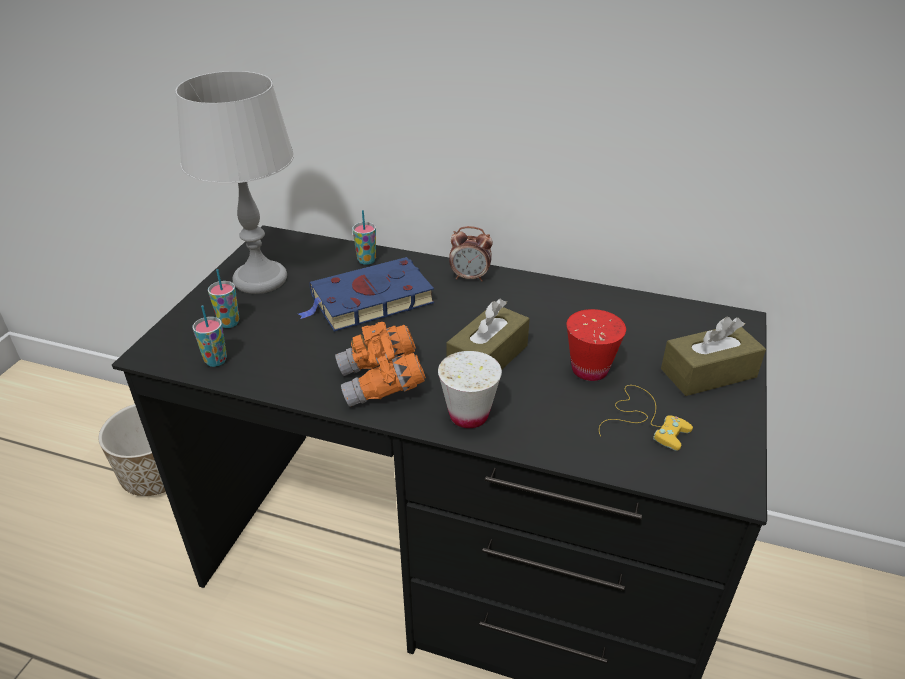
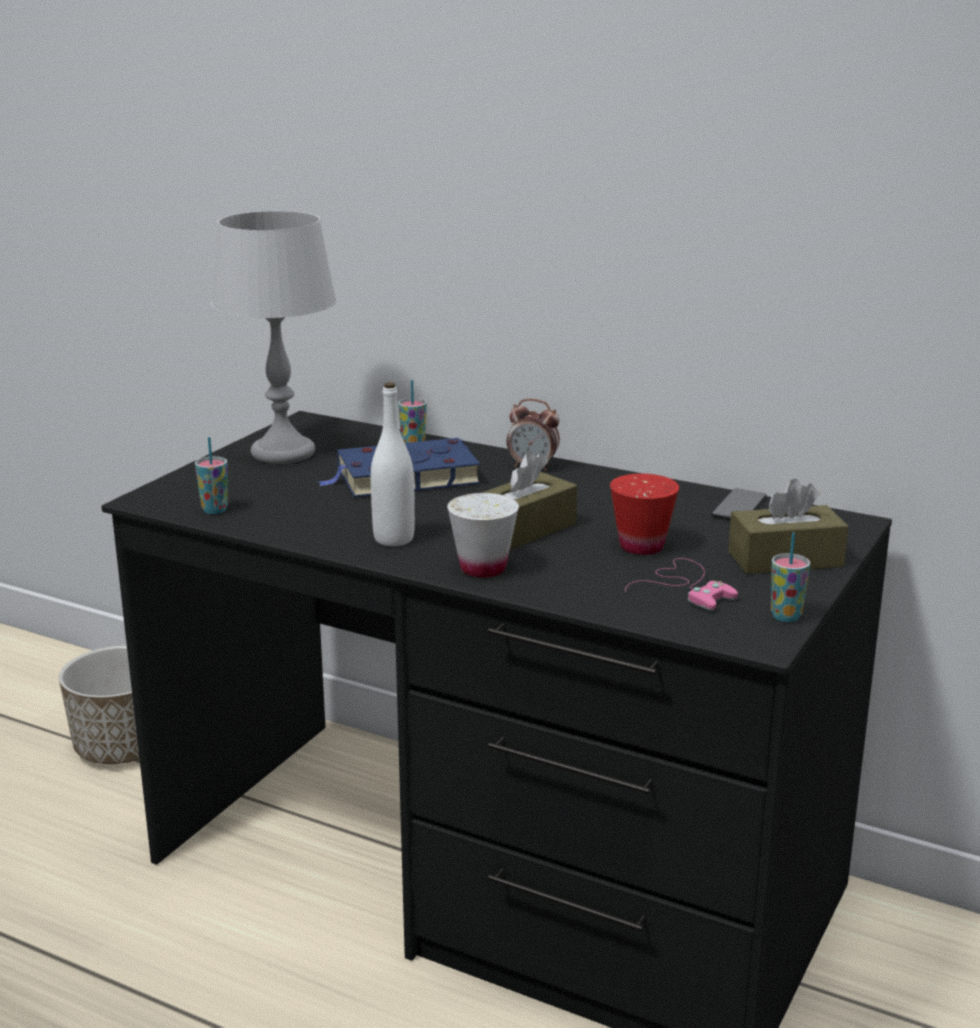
camera: 10 degrees right, 15 degrees down
(229, 323) = (237, 483): cup -> cup (786, 616)
(381, 383) = (394, 539): orange binoculars -> white bottle
(644, 419) = (686, 586): yellow game controller -> pink game controller
(647, 311) = (739, 507): none -> phone

